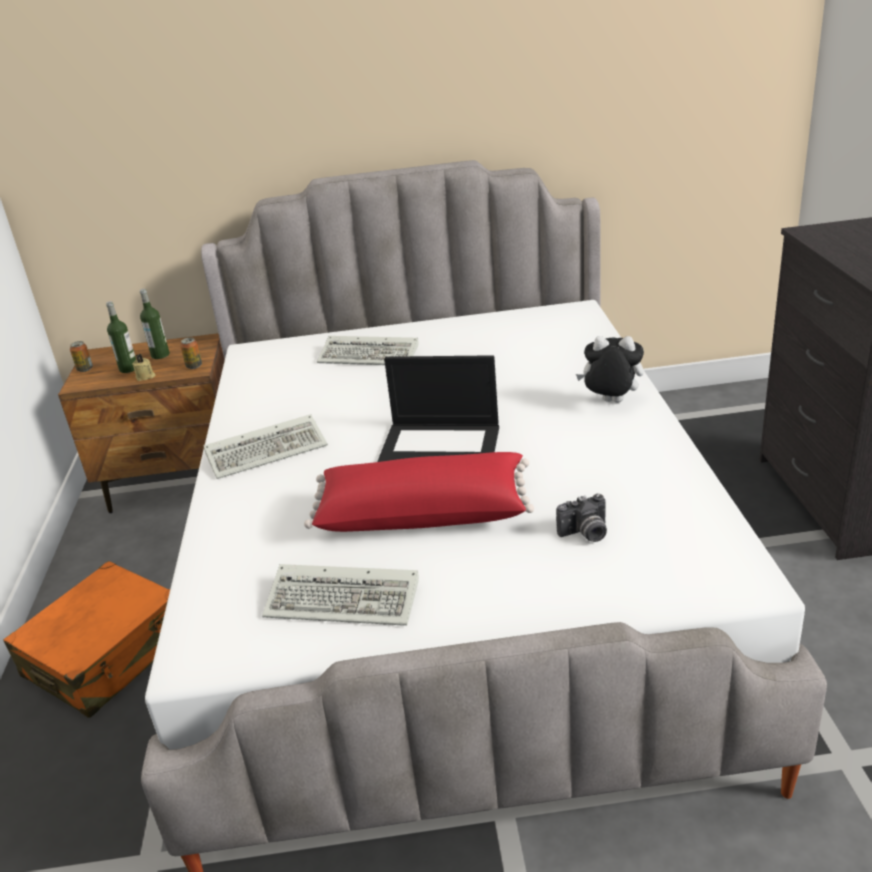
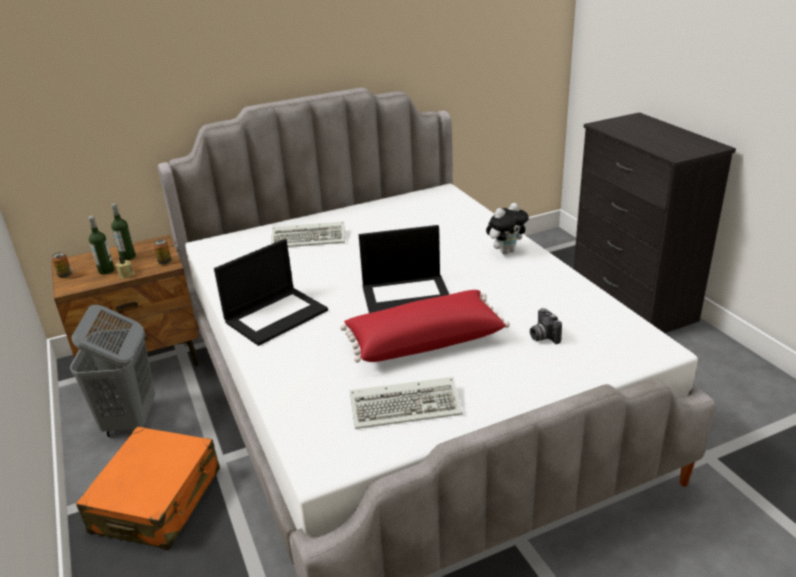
camera: 20 degrees left, 0 degrees up
(128, 551) = (130, 420): none -> grey laundry basket
(269, 450) = (276, 315): keyboard -> laptop
(585, 534) = (542, 336): camera -> camera turned 105 degrees clockwise
(610, 402) = (506, 251): plush toy -> plush toy turned 150 degrees clockwise

